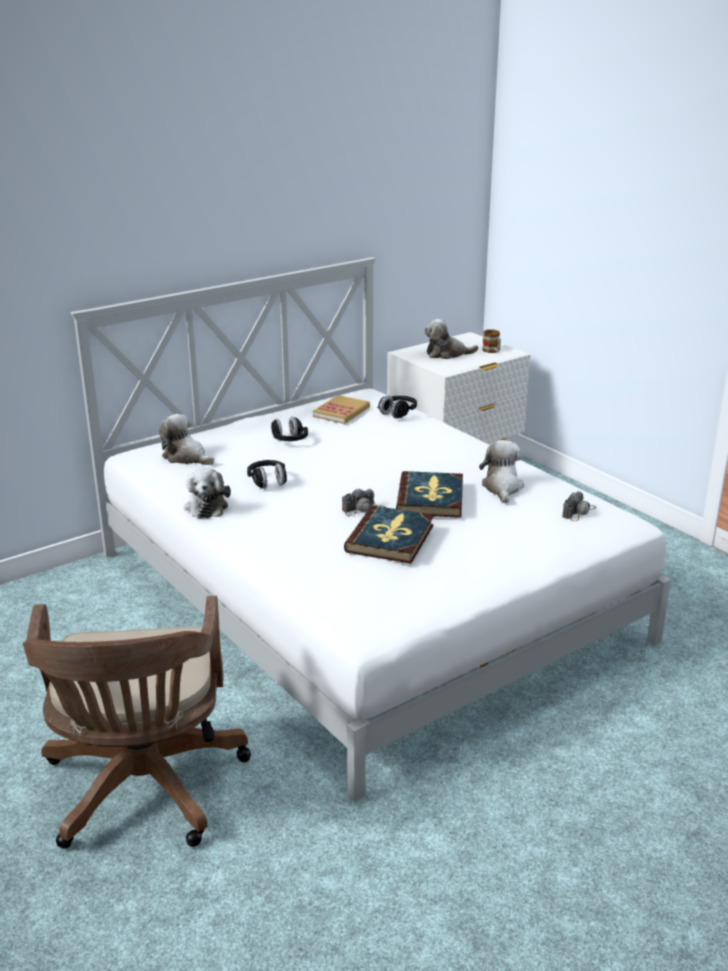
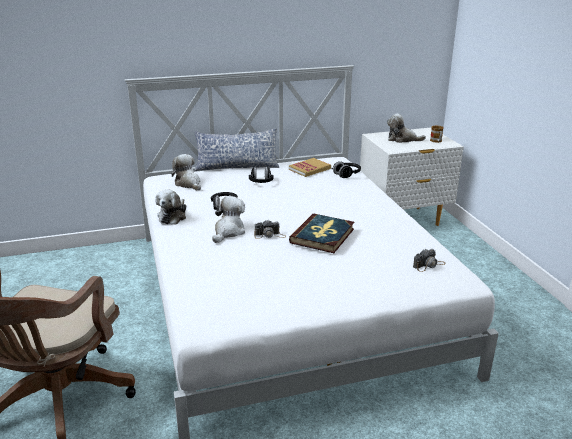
camera: 20 degrees right, 0 degrees up
(235, 423) = (237, 167): none -> pillow
(390, 538) = (270, 259): book -> none
(502, 488) = (382, 237): plush toy -> plush toy (228, 231)

